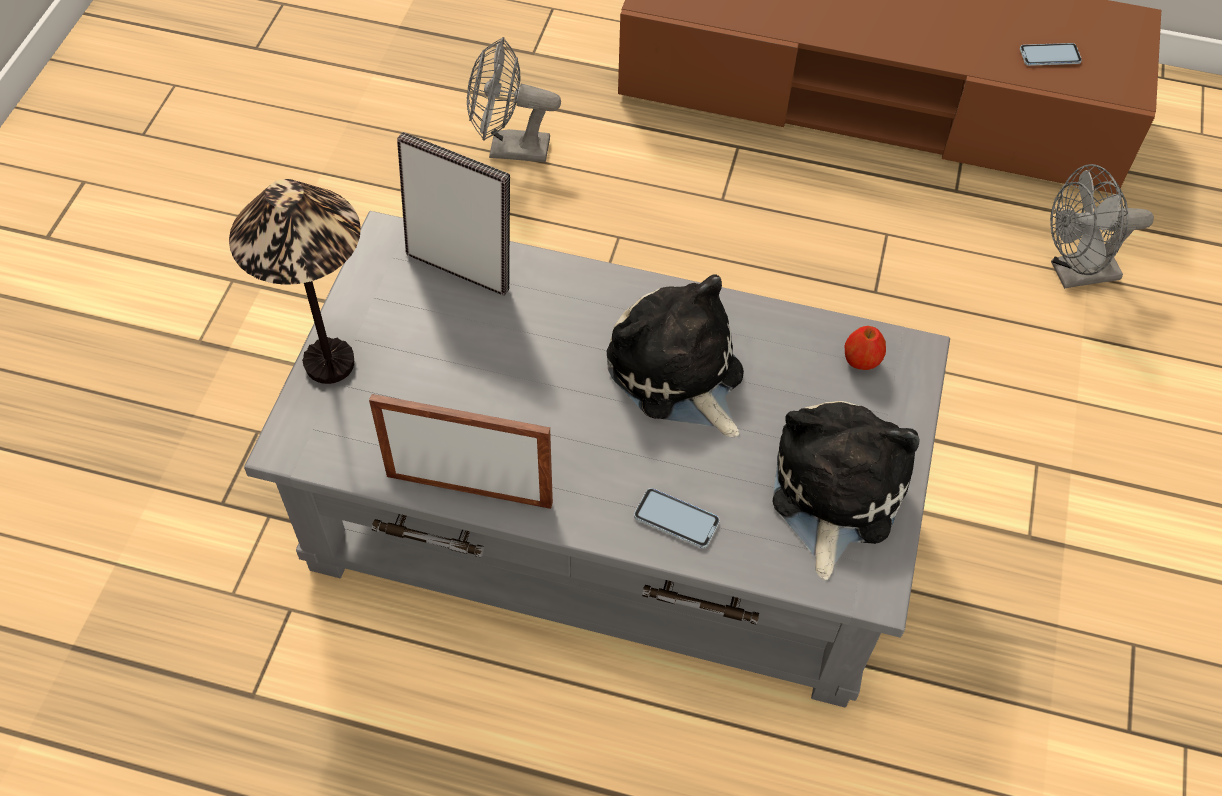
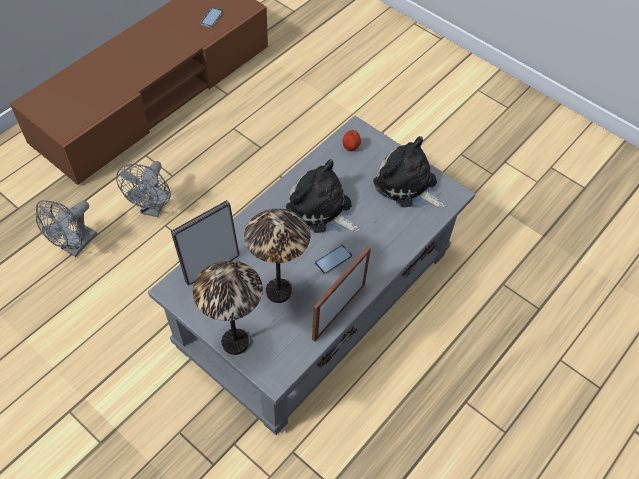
camera: 65 degrees left, 0 degrees up
(460, 382) = (278, 292): none -> table lamp
(676, 519) = (392, 242): phone -> phone (333, 260)
(678, 374) = (321, 210): plush toy -> plush toy turned 45 degrees clockwise
(1074, 274) = (295, 81): grey fan -> grey fan (153, 208)

